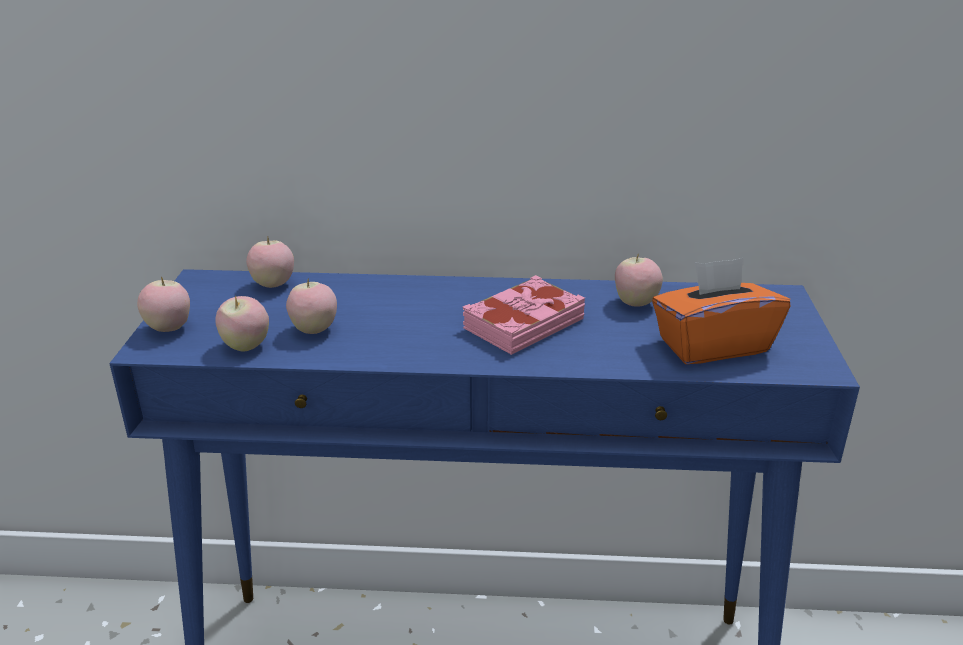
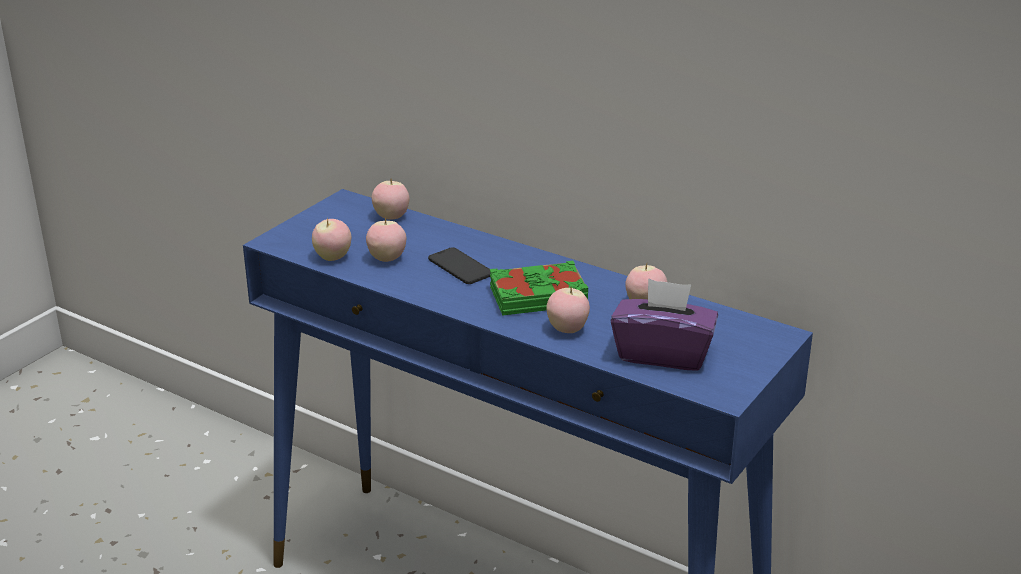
camera: 30 degrees right, 0 degrees up
(169, 328) = (296, 231): apple -> apple (567, 330)
(406, 316) = (460, 267): none -> phone
(522, 323) = (537, 296): pink book -> green book
(712, 345) = (663, 354): orange tissue box -> purple tissue box

